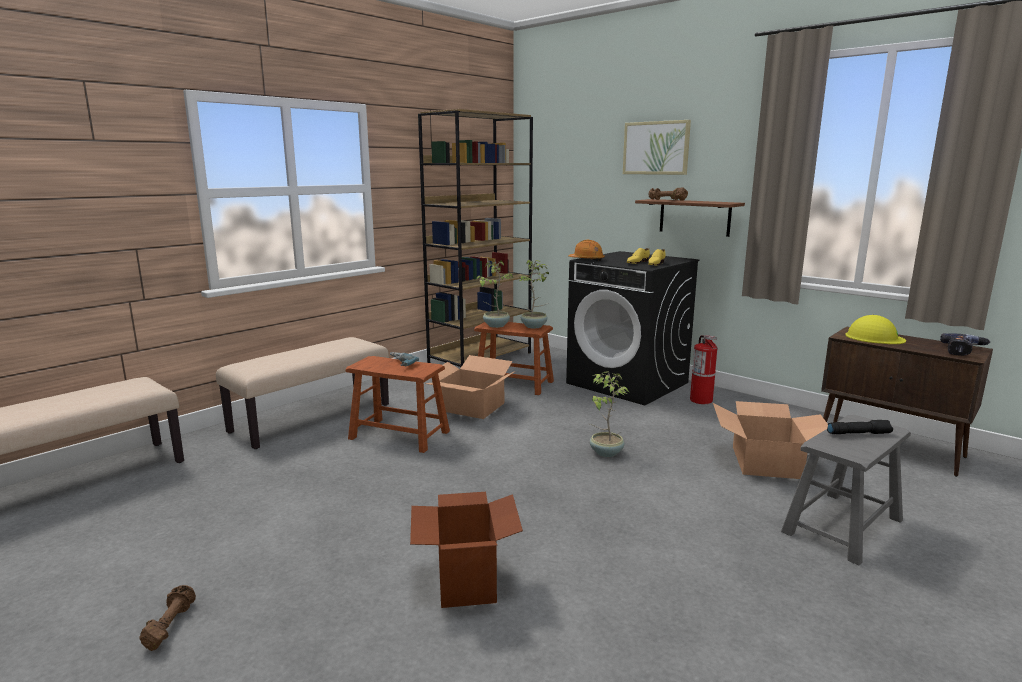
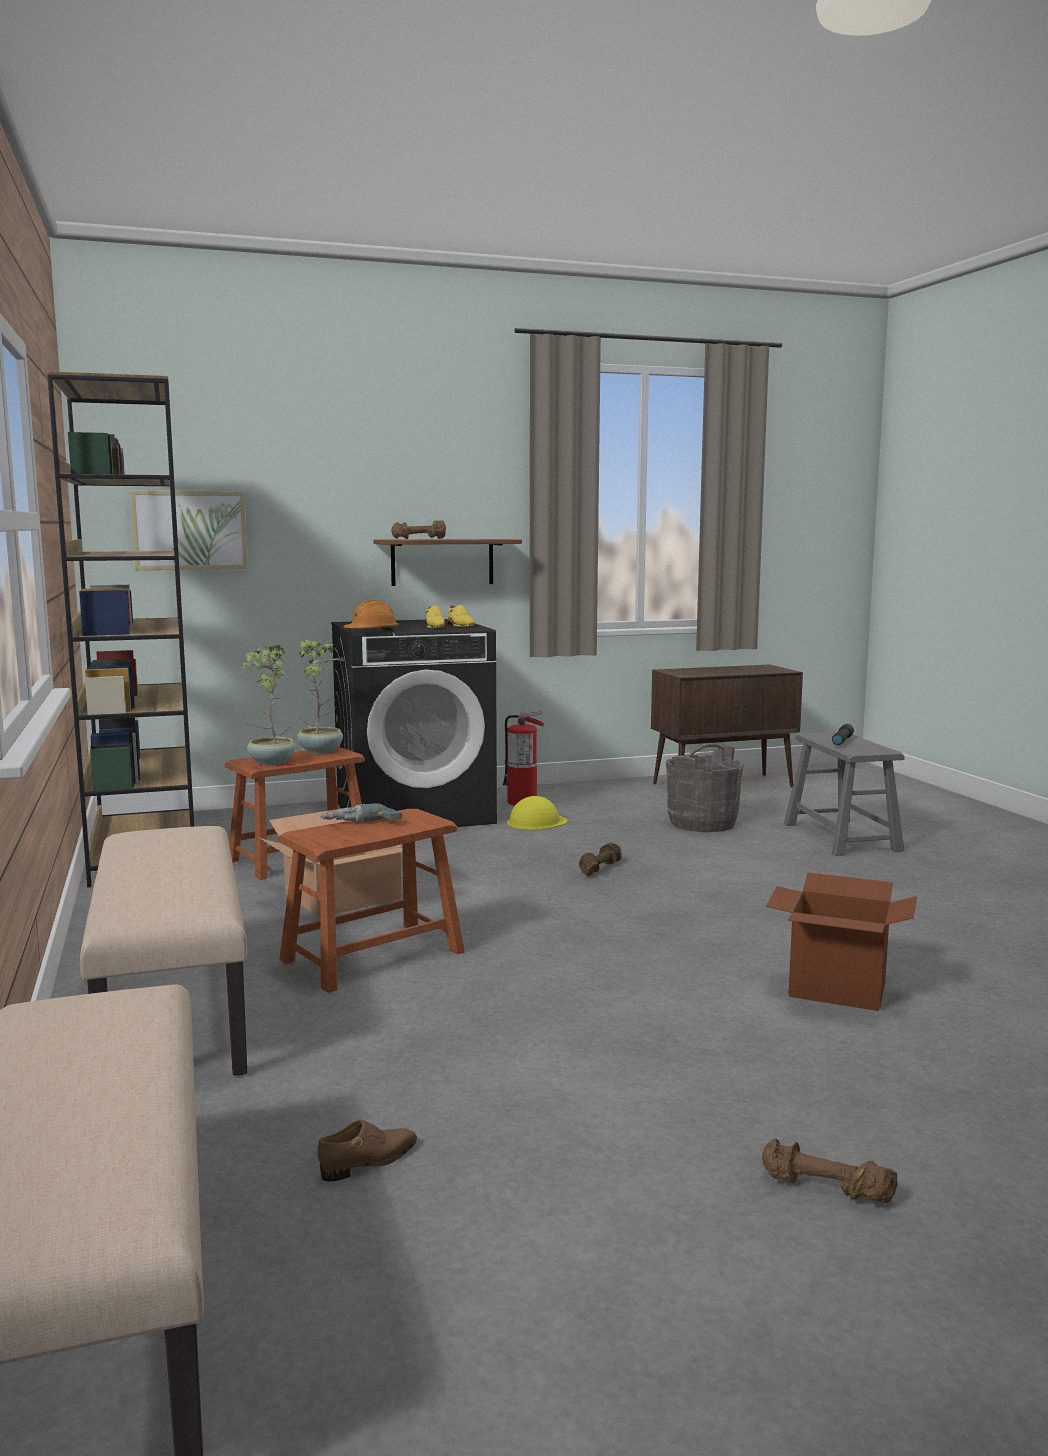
camera: 60 degrees left, 5 degrees down
(184, 495) = (369, 1161): none -> brown shoe
(605, 452) = (599, 868): potted plant -> brown dumbbell
(656, 148) = (374, 465): picture -> picture (190, 530)
(767, 462) = (702, 823): cardboard box -> grey bucket
(874, 337) = (700, 672): yellow hard hat -> yellow hard hat (536, 822)
(964, 351) = (769, 668): power drill -> none

